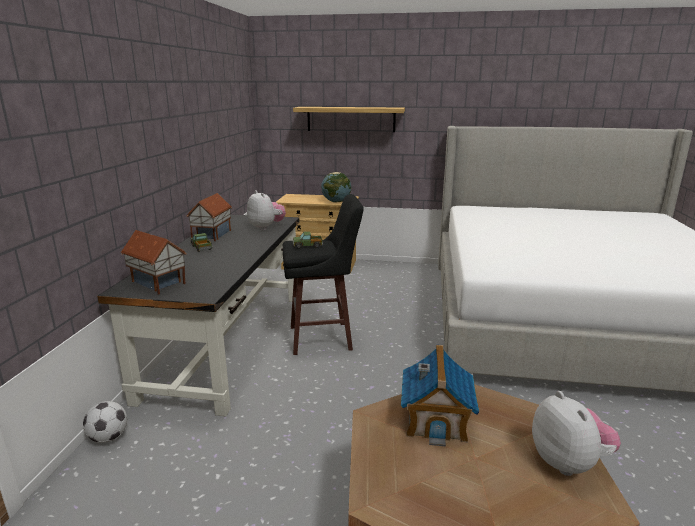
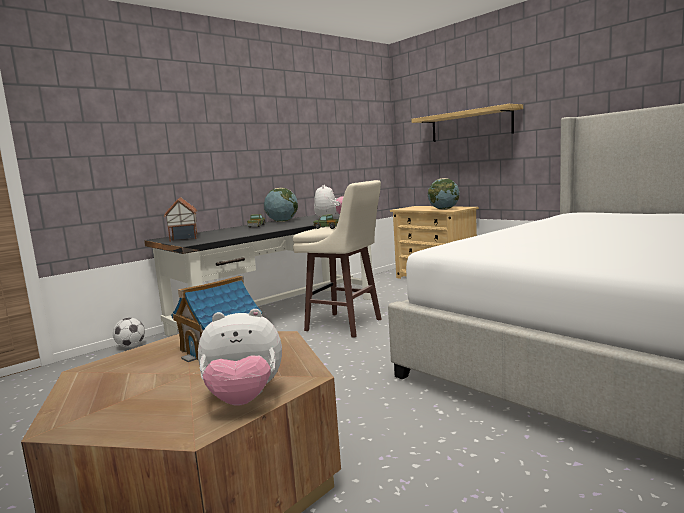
camera: 40 degrees right, 10 degrees down
(211, 235) = (282, 221): toy house -> globe
(323, 338) = (345, 325): black stool -> beige stool
(568, 463) = (244, 399): plush toy -> plush toy turned 60 degrees clockwise

